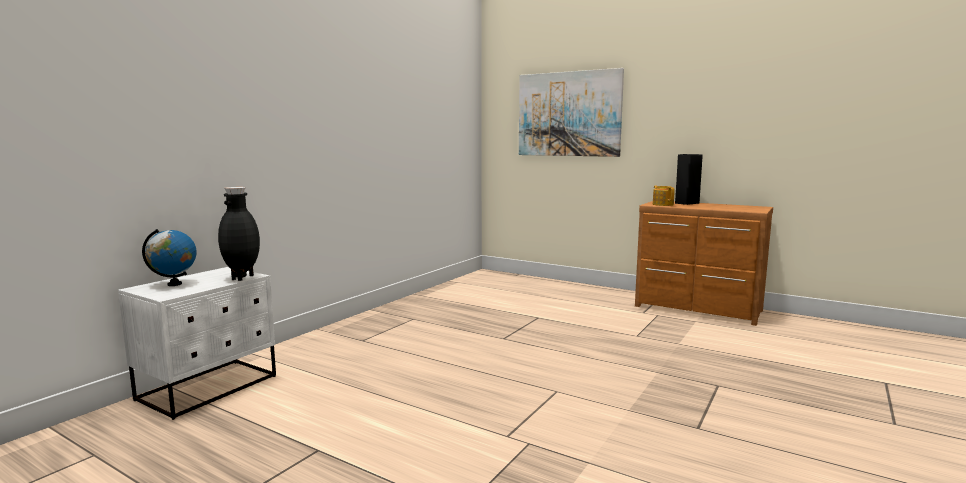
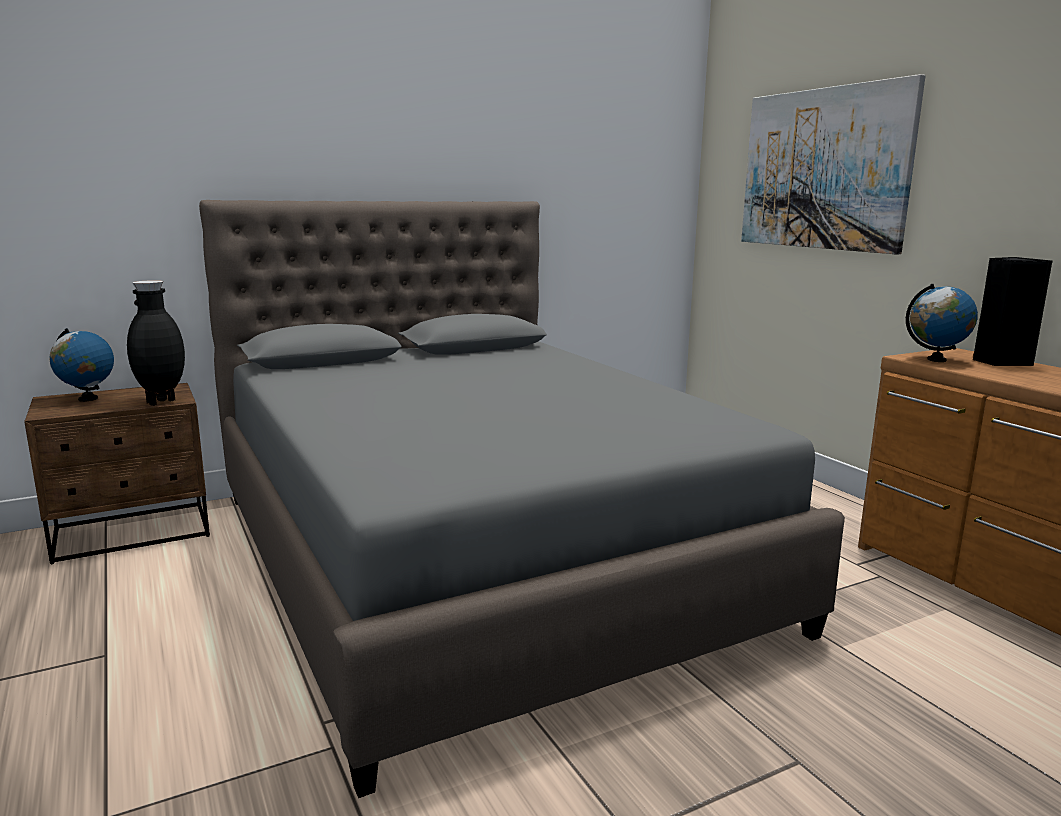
camera: 30 degrees right, 5 degrees up
(209, 388) = (133, 533): white nightstand -> brown nightstand
(469, 348) = (478, 557): none -> grey bed
(663, 204) = (936, 360): teapot -> globe

